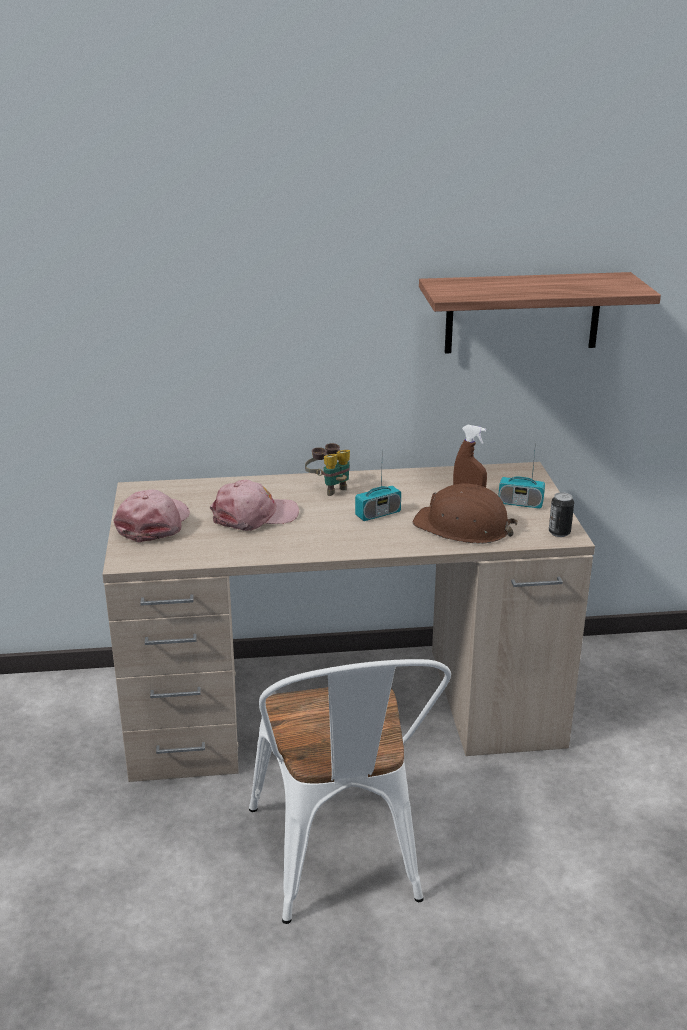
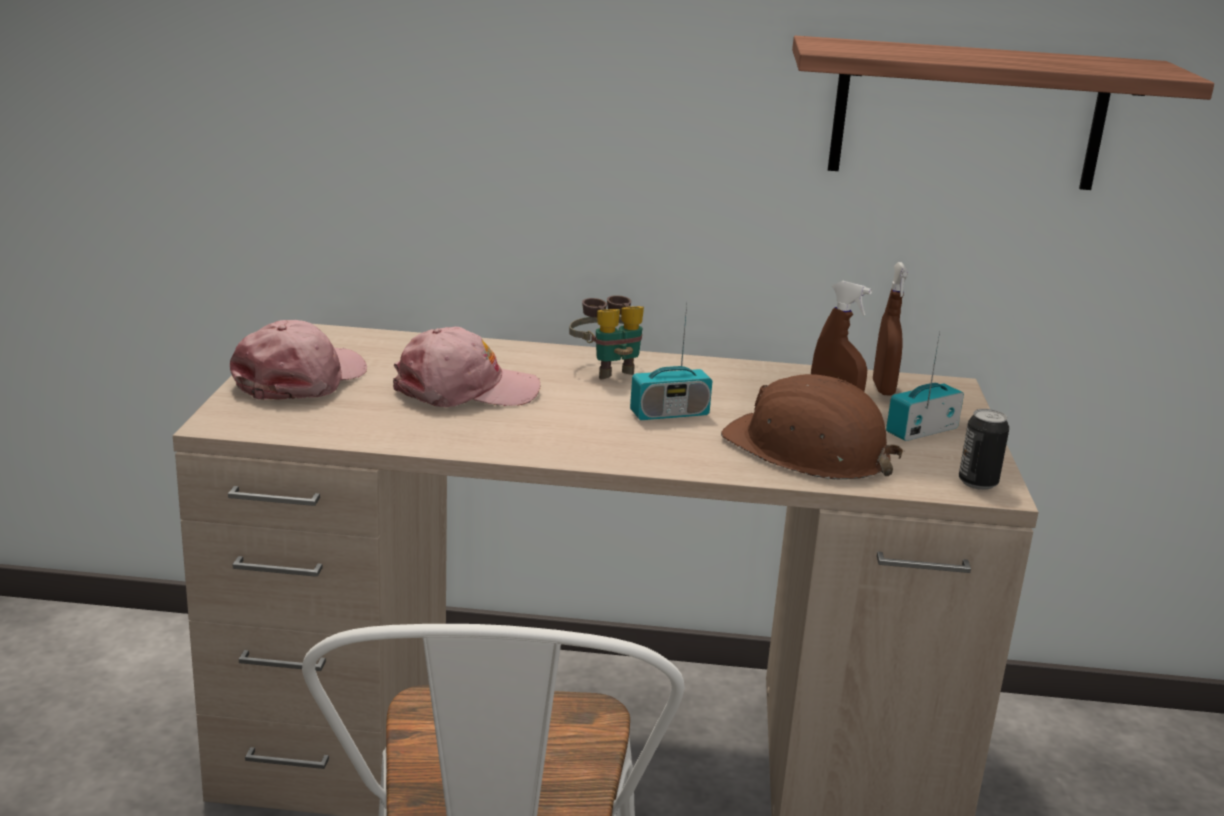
camera: 10 degrees right, 5 degrees down
(491, 477) = (883, 388): none -> brown spray bottle
(520, 503) = (921, 431): radio -> radio turned 120 degrees clockwise

